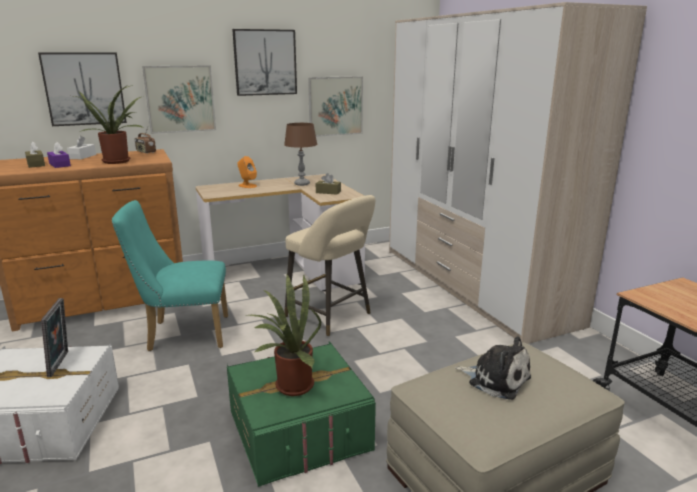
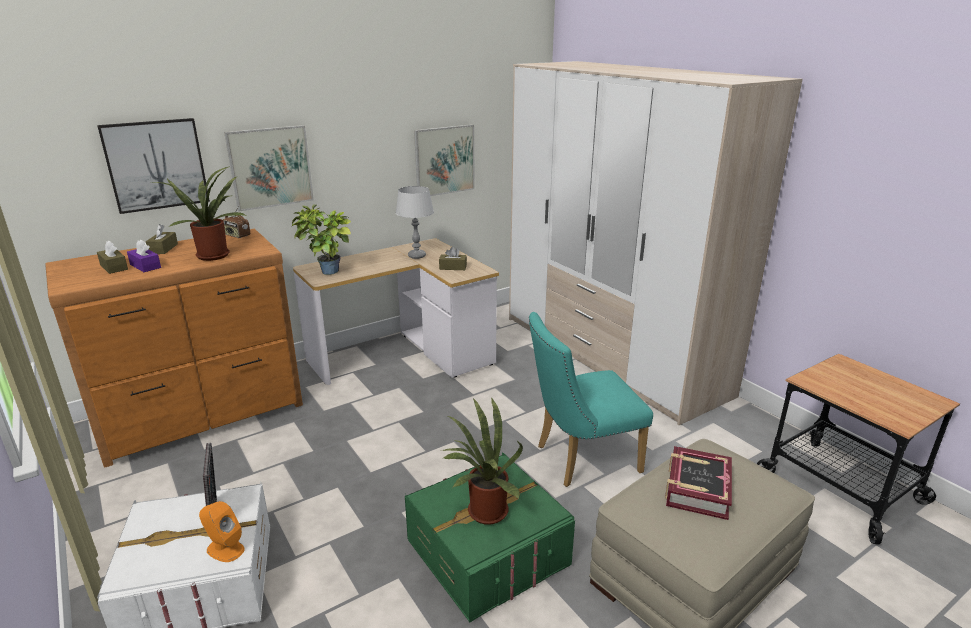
camera: 10 degrees left, 5 degrees up
(82, 156) = (163, 249): white tissue box -> brown tissue box
(182, 334) = (314, 449): turquoise chair -> turquoise chair (580, 459)
(219, 191) = (326, 273): none -> potted plant
(247, 186) = (355, 263): orange speaker -> orange speaker (225, 549)
(265, 62) = (366, 117): picture -> none
(302, 184) = (417, 256): brown table lamp -> grey table lamp
(331, 317) = (474, 410): beige stool -> none
(495, 379) = (697, 488): plush toy -> book

